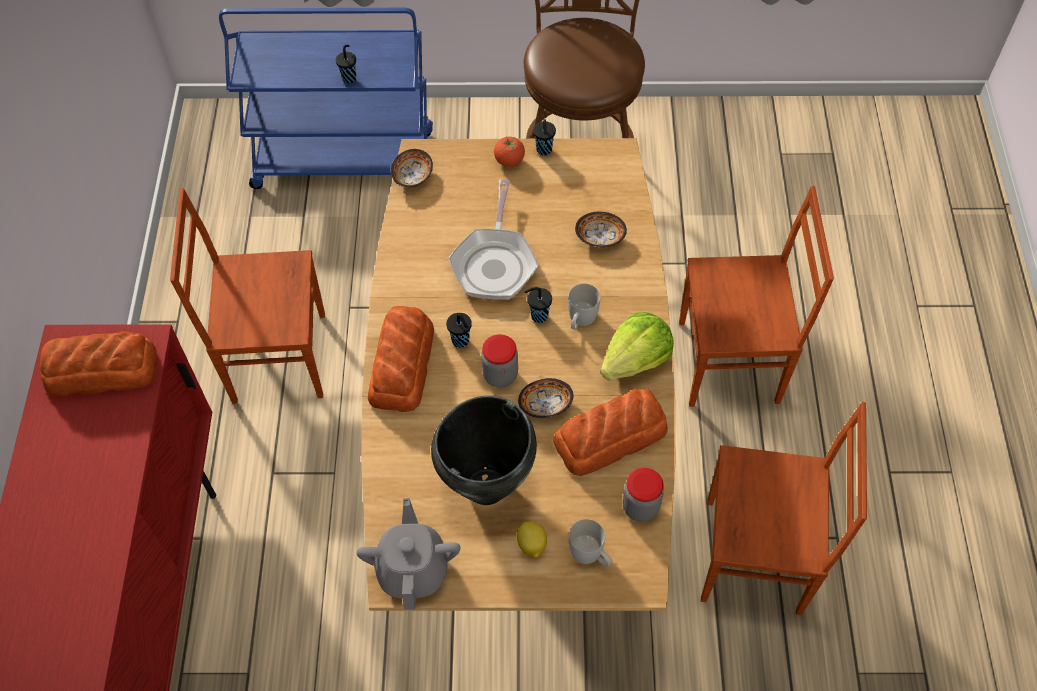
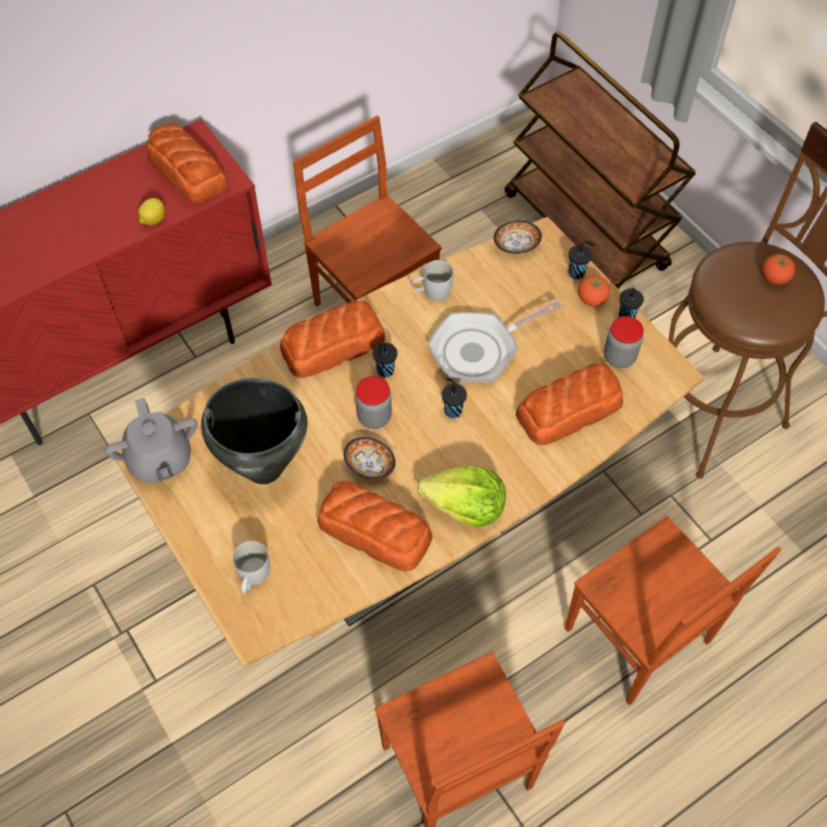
camera: 55 degrees right, 0 degrees up
(345, 159) = (586, 232): blue cart -> brown cart
(349, 77) = (601, 157): black cup -> black cup (577, 273)
(413, 569) = (160, 460): grey teapot -> grey teapot turned 105 degrees clockwise
(531, 545) = (233, 530): lemon -> lemon (153, 220)
(580, 320) = (473, 443): white mug -> white mug (431, 292)
(585, 41) = (774, 278): none -> tomato
(600, 237) = (570, 410): bowl -> bread
(640, 507) = (323, 591): jar -> jar (619, 357)

